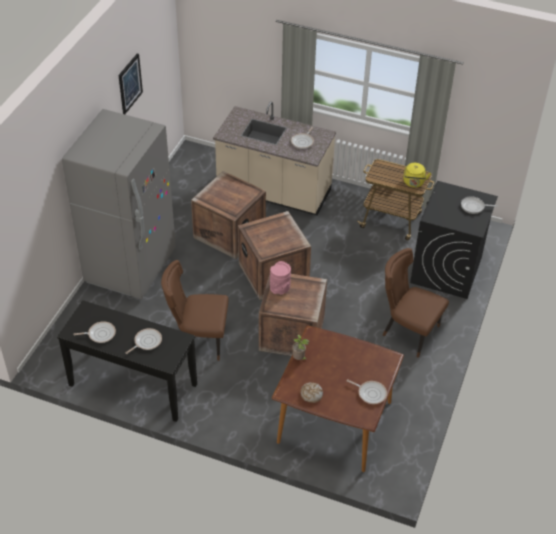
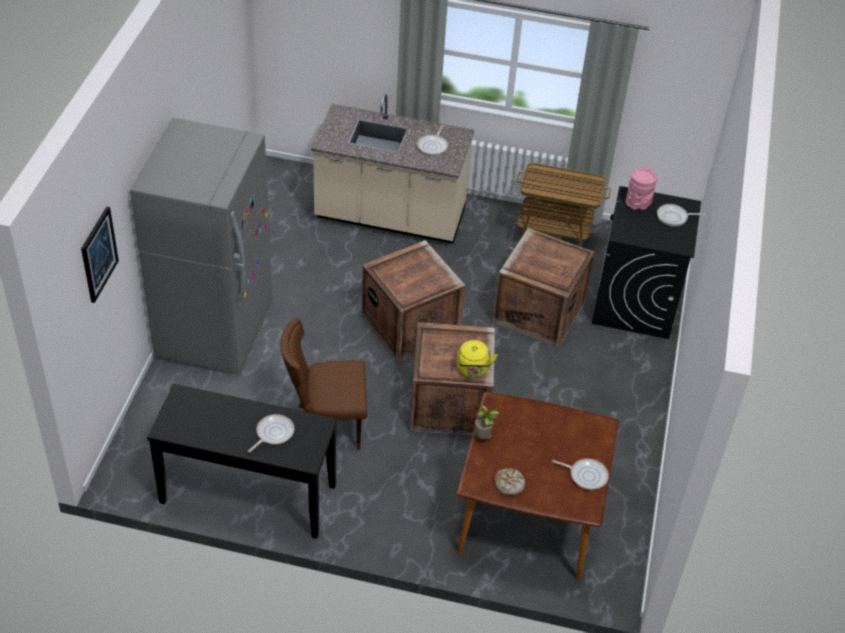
camera: 10 degrees left, 0 degrees up
(100, 334) = (206, 428): frying pan -> none
(129, 83) = (200, 81): picture -> picture (98, 254)
(230, 233) = (343, 275): crate -> crate (540, 312)
(280, 288) = (435, 345): pink vase -> pink vase (638, 203)
(408, 331) = (601, 388): brown chair -> none
(414, 183) = (585, 191): yellow kettle -> yellow kettle (473, 370)

